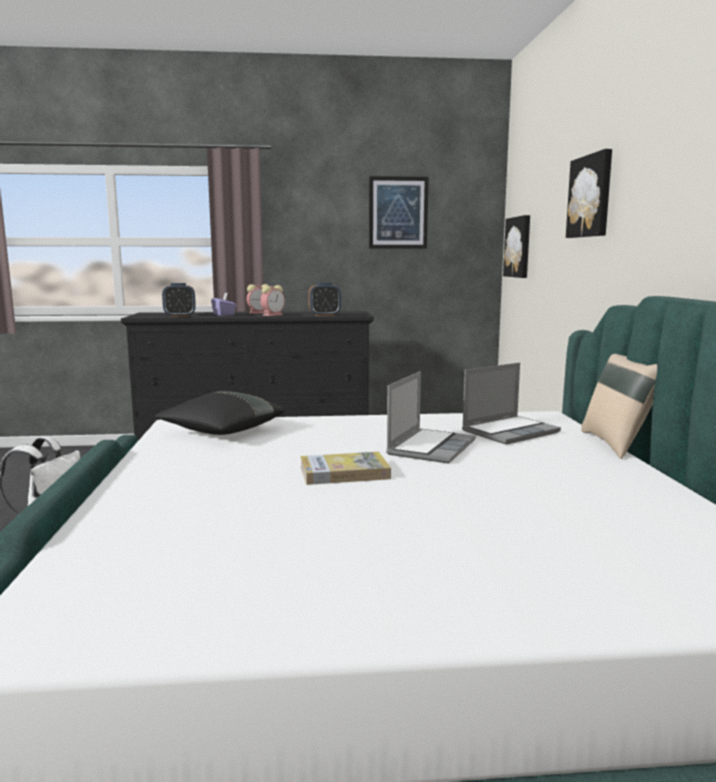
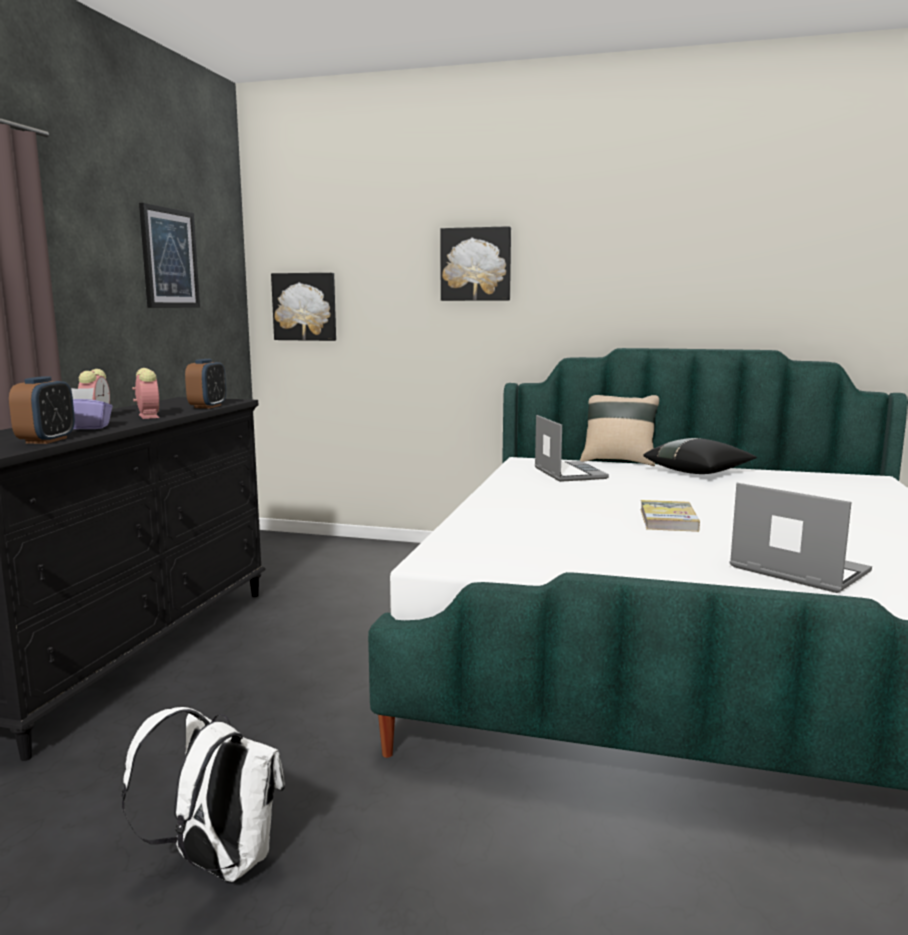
camera: 70 degrees left, 0 degrees up
(221, 431) = (495, 545): black pillow -> black pillow (698, 472)
(431, 447) = (603, 494): laptop -> laptop (796, 570)

